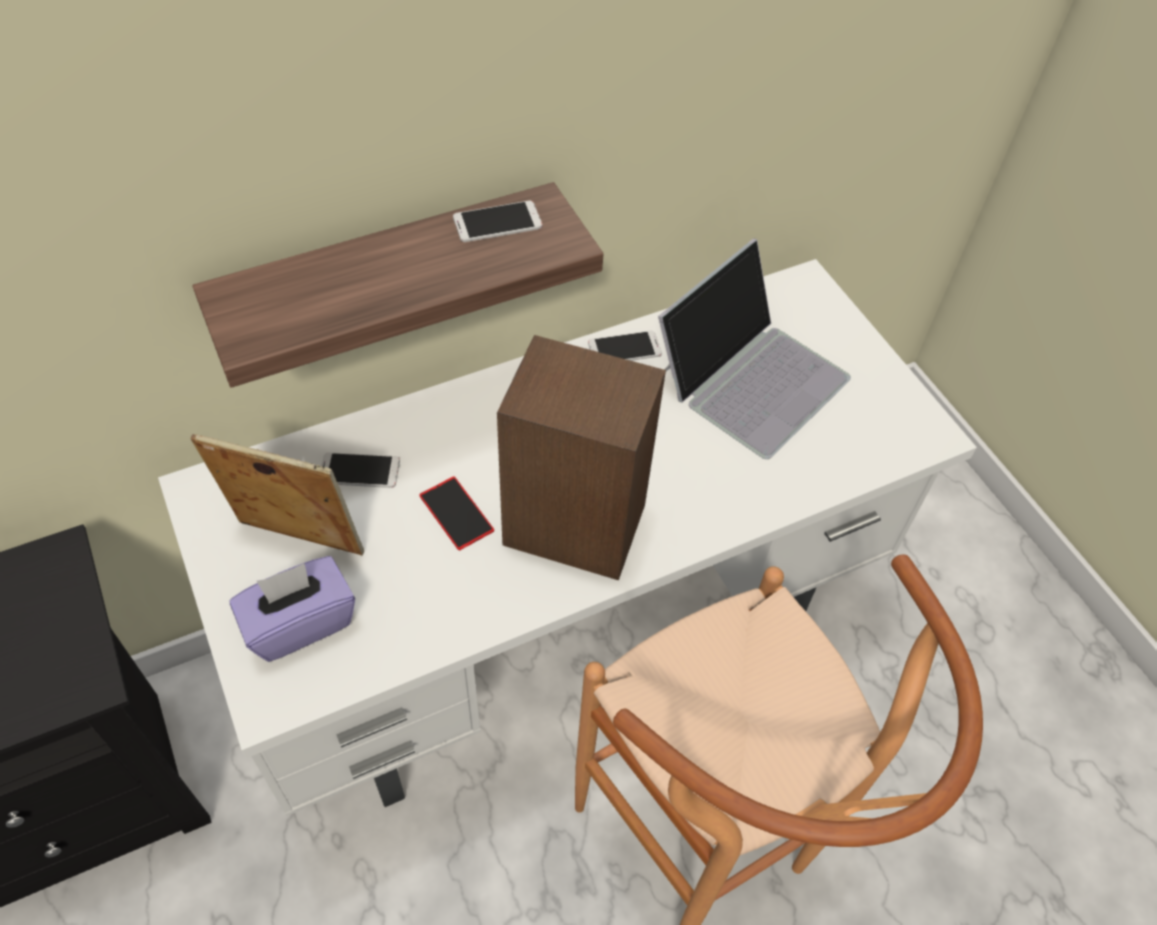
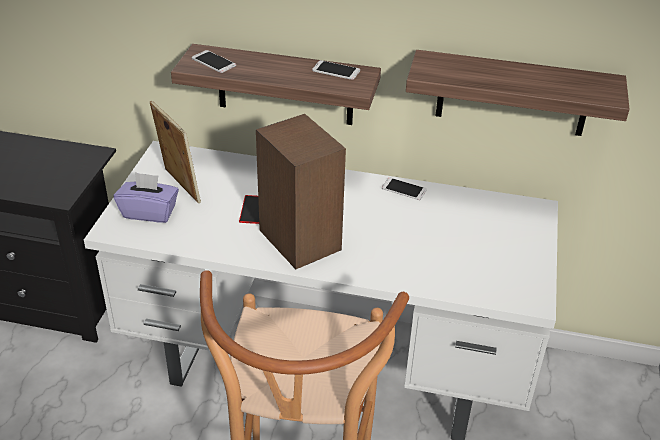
camera: 40 degrees right, 15 degrees down
(359, 471) = (231, 175): phone -> phone (213, 62)
(750, 376) = (457, 229): laptop -> none
(756, 137) = (513, 94): none -> shelf

